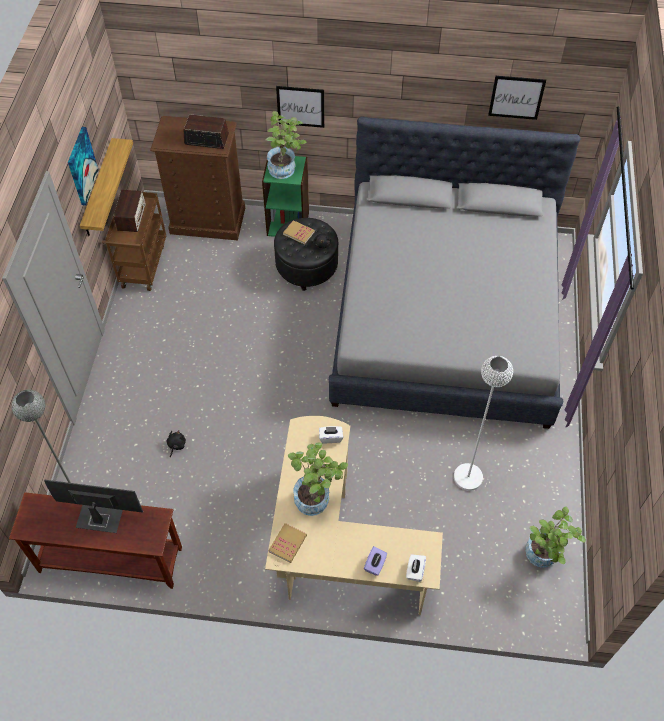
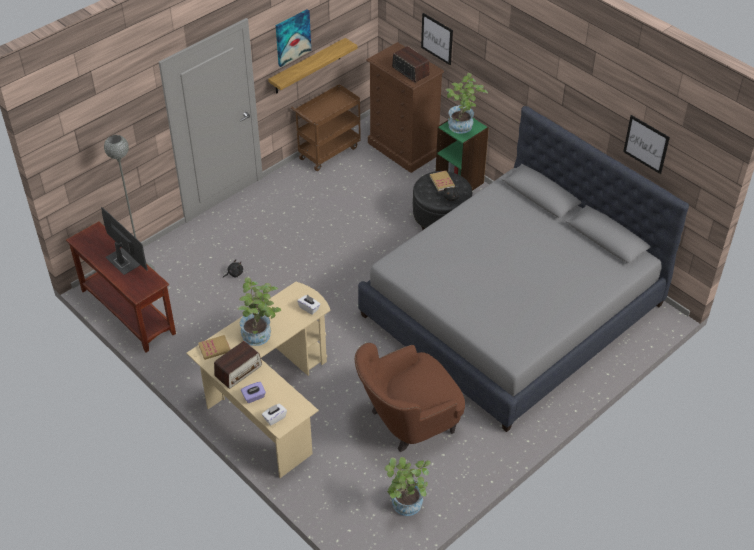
camera: 40 degrees right, 10 degrees down
(131, 217) = (330, 105): radio -> radio (238, 371)
(300, 106) = (490, 78): picture -> picture (437, 38)
(467, 477) = (407, 421): white floor lamp -> brown armchair

